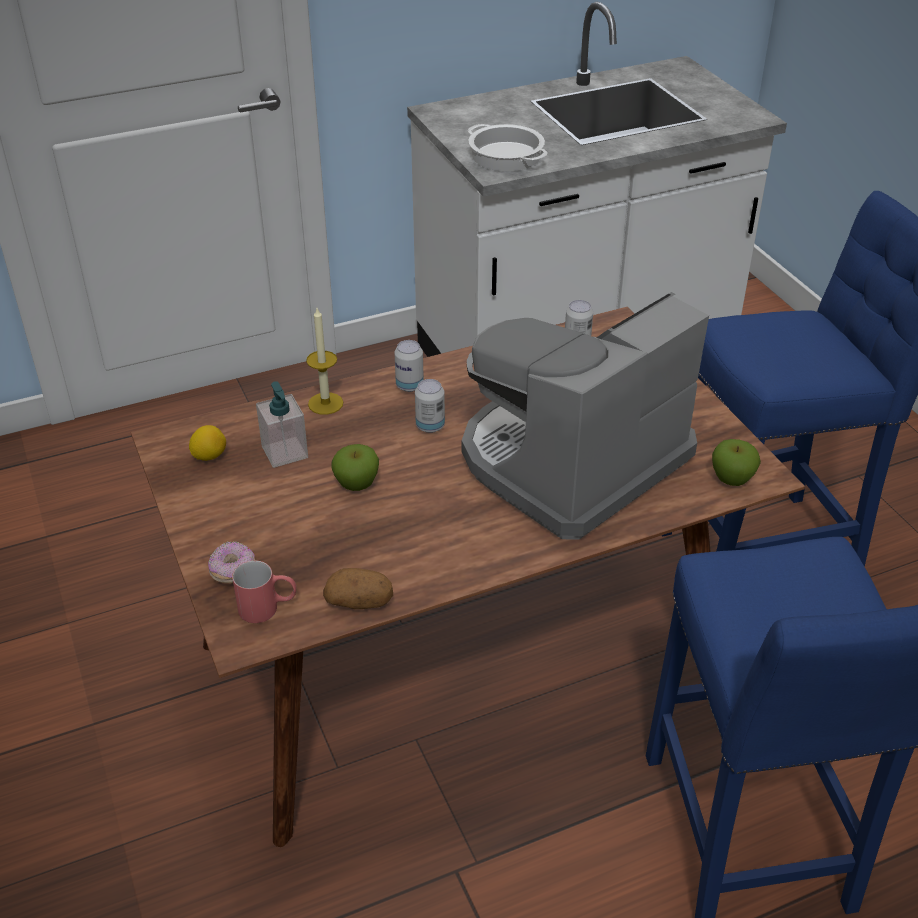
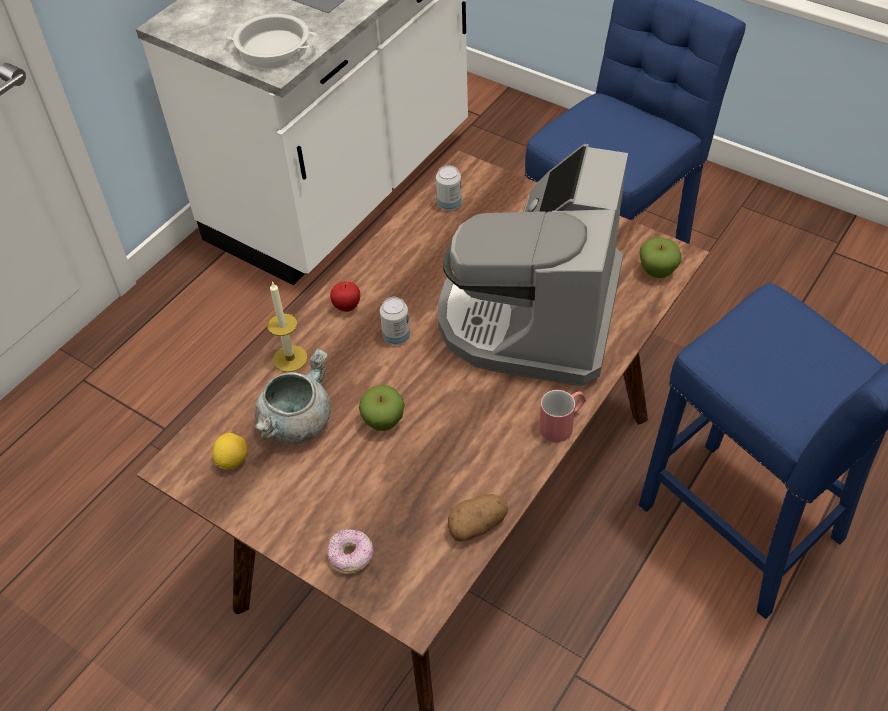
camera: 30 degrees left, 10 degrees up
(268, 608) = (410, 572): red mug -> red mug (562, 424)
(285, 452) = (296, 423): soap dispenser -> grey cooking pot
(409, 386) = (347, 307): can -> apple

